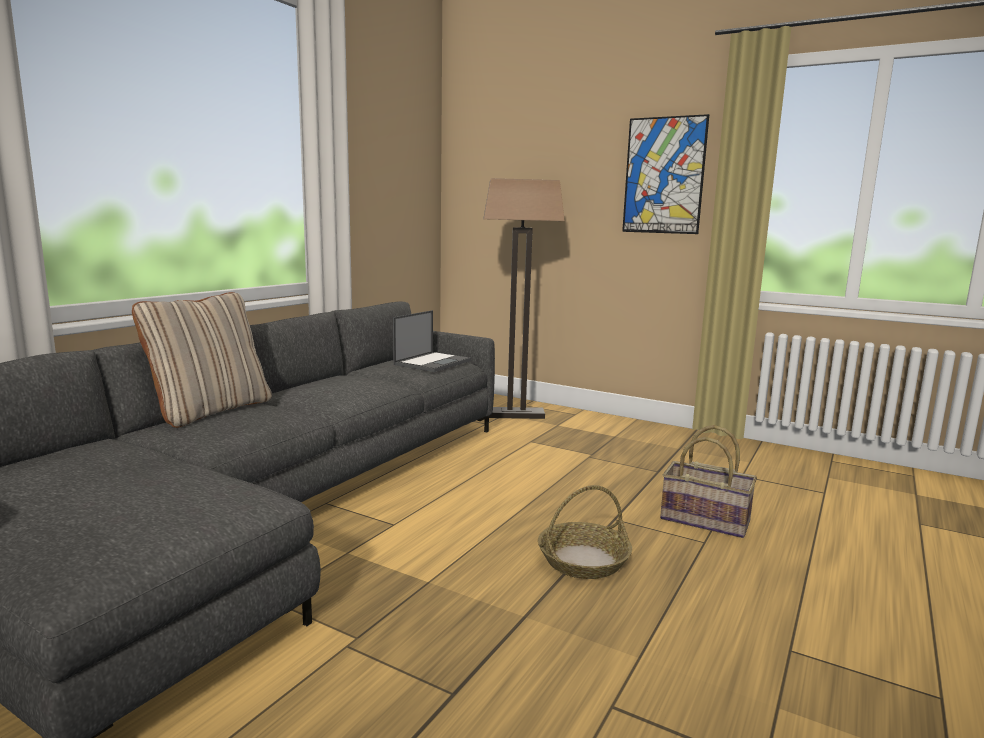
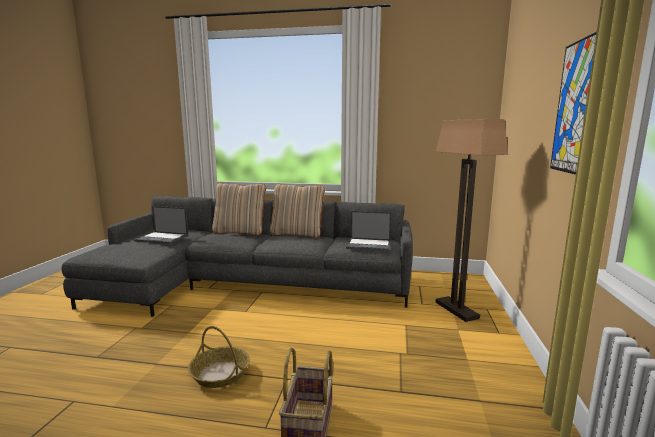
camera: 70 degrees right, 0 degrees up
(119, 471) = (162, 238): none -> laptop
(306, 382) = (297, 234): none -> beige pillow

